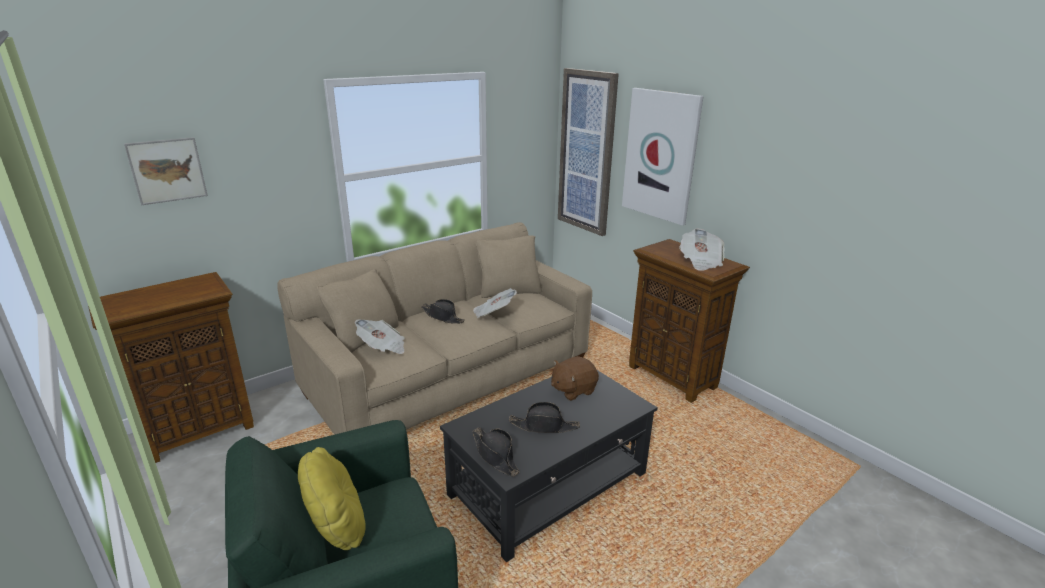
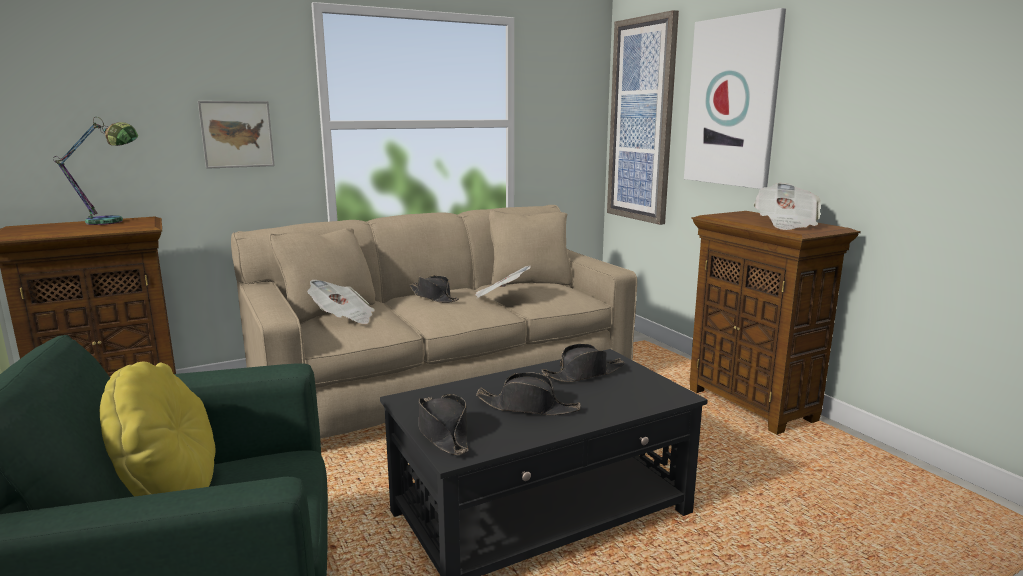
camera: 10 degrees right, 10 degrees down
(167, 170) = (114, 86): picture -> picture (237, 134)
(184, 286) = (113, 222): none -> table lamp
(573, 390) = (584, 374): brown plush toy -> black hat

